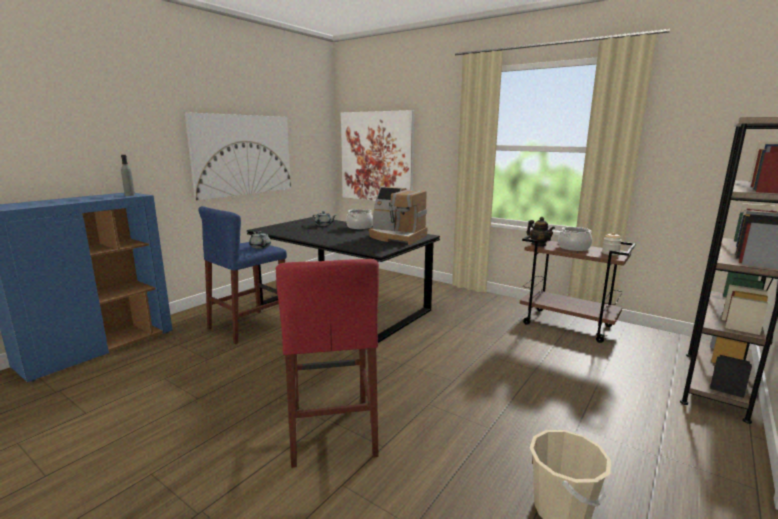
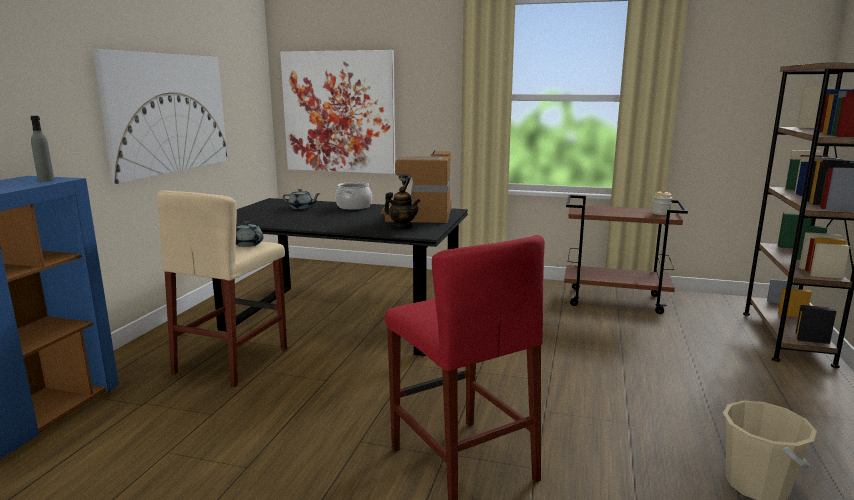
camera: 20 degrees left, 0 degrees up
(248, 326) = (232, 360): blue stool -> beige stool
(397, 237) = (420, 215): coffee machine -> coffee machine turned 90 degrees clockwise
(539, 245) = (581, 211): teapot -> teapot (402, 226)
(573, 248) = (619, 211): cooking pot -> none

